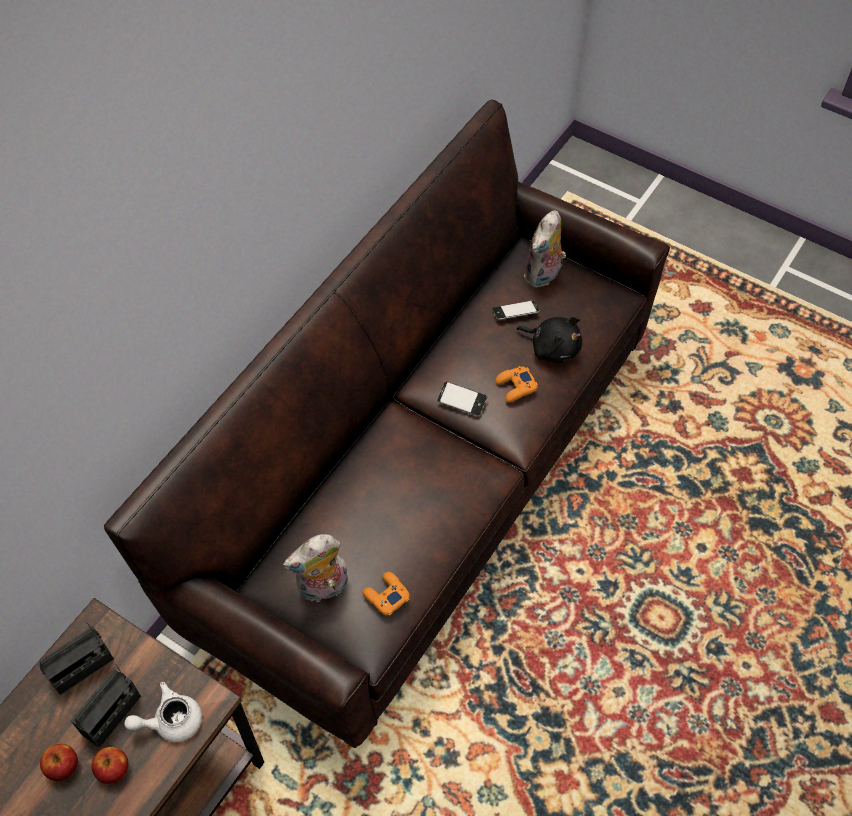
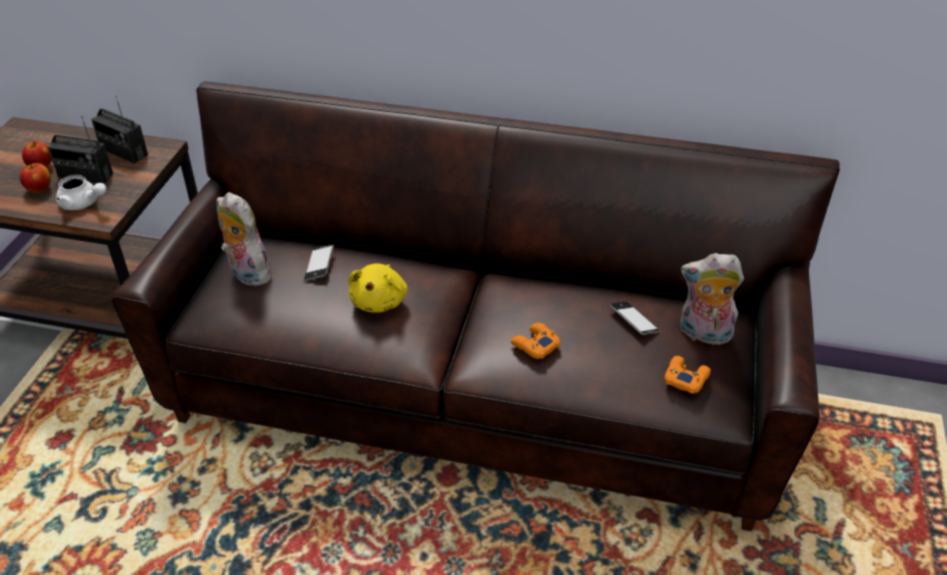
camera: 70 degrees right, 15 degrees down
(170, 721) = (83, 203): white teapot -> white teapot turned 150 degrees clockwise
(386, 595) = (249, 313): orange game controller -> orange game controller (685, 378)
(414, 484) = (380, 301): none -> yellow plush toy
(462, 401) = (496, 311): phone -> phone (319, 265)
(552, 348) = (606, 363): black plush toy -> none

